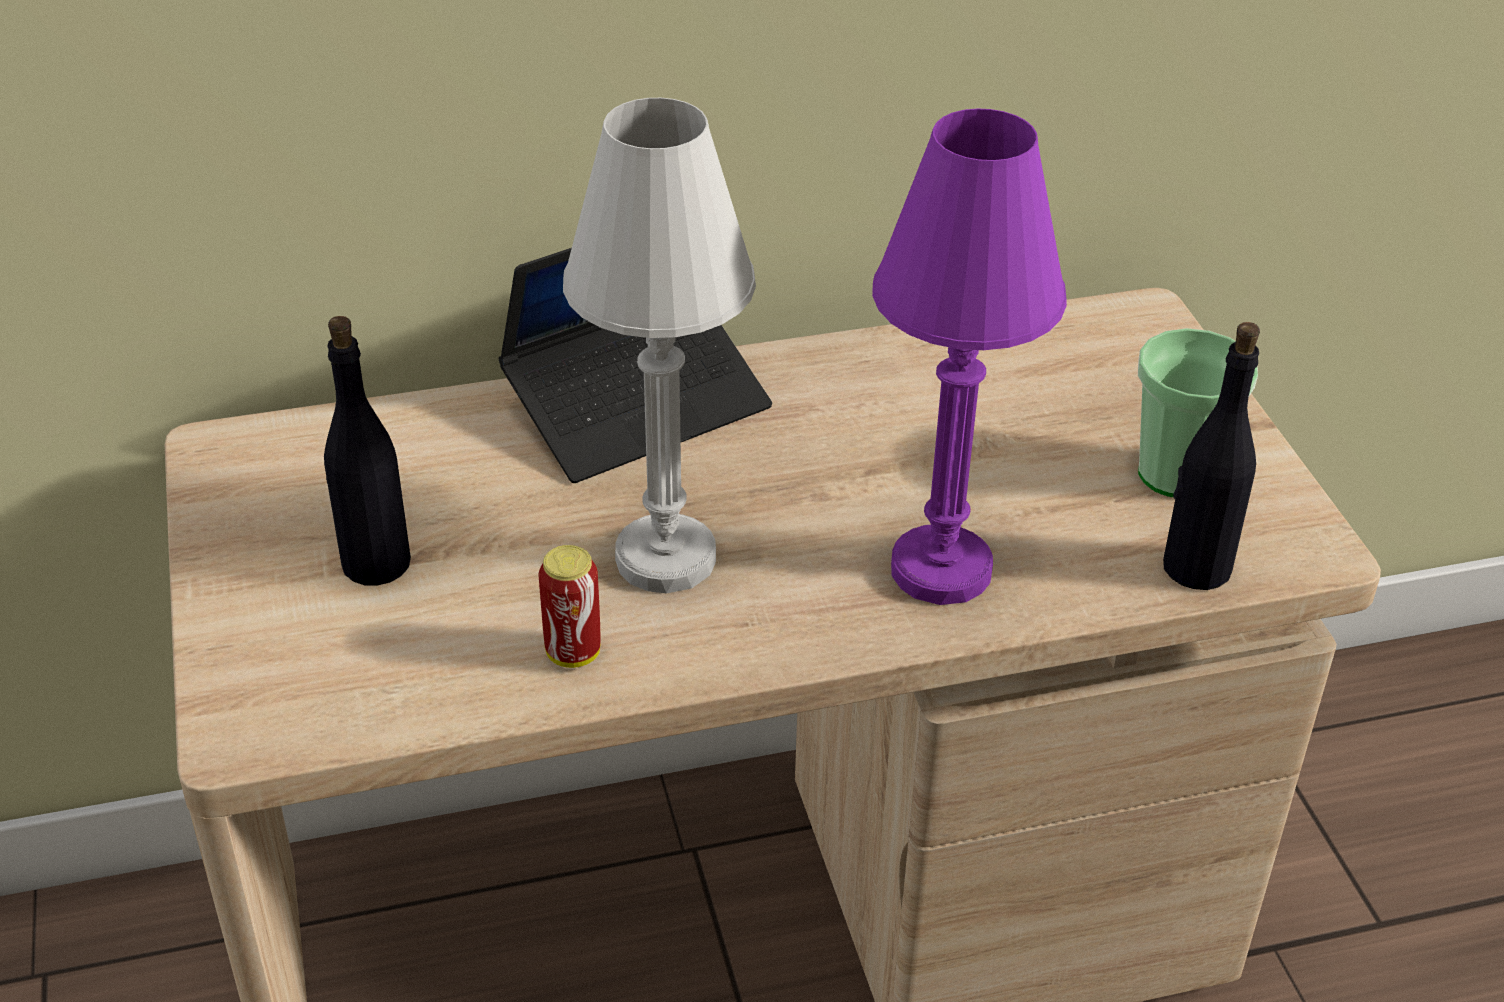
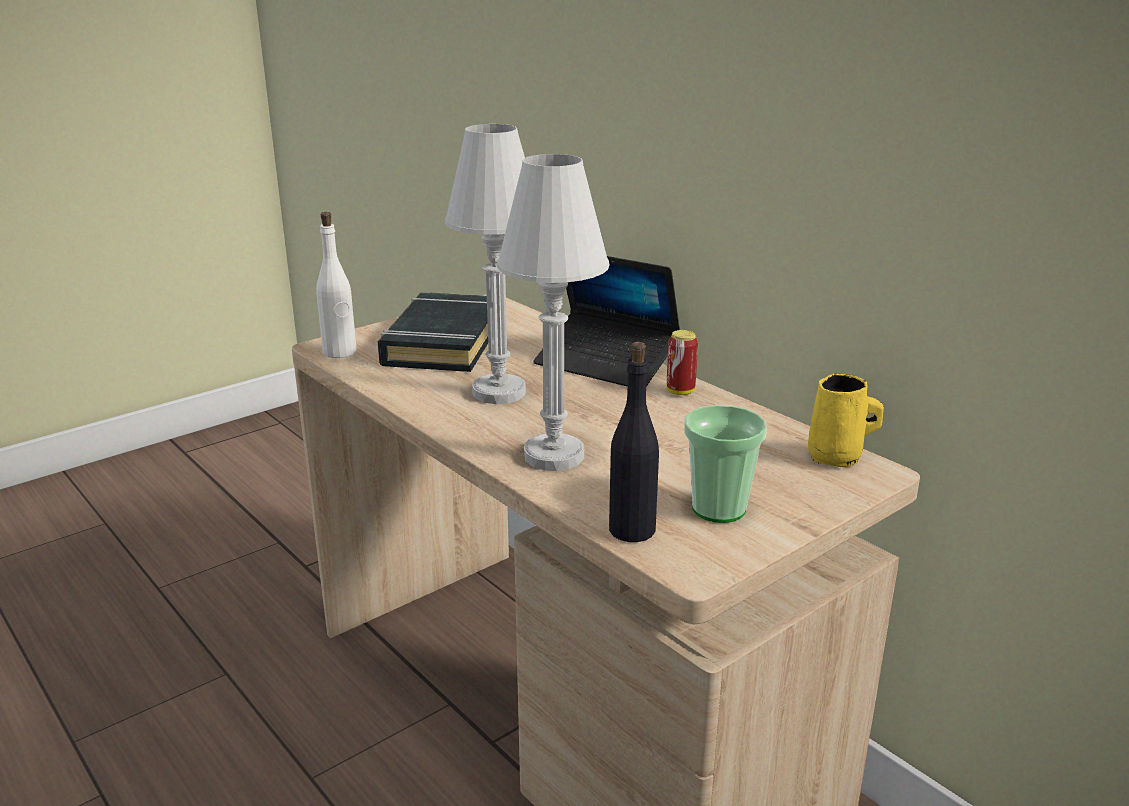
camera: 65 degrees right, 15 degrees down
(299, 718) = (340, 352): none -> white bottle
(375, 563) = (443, 342): black bottle -> black book
(573, 652) = (417, 389): can -> can (680, 391)
(940, 570) = (554, 456): purple table lamp -> white table lamp
(1092, 327) = (837, 457): none -> yellow mug

